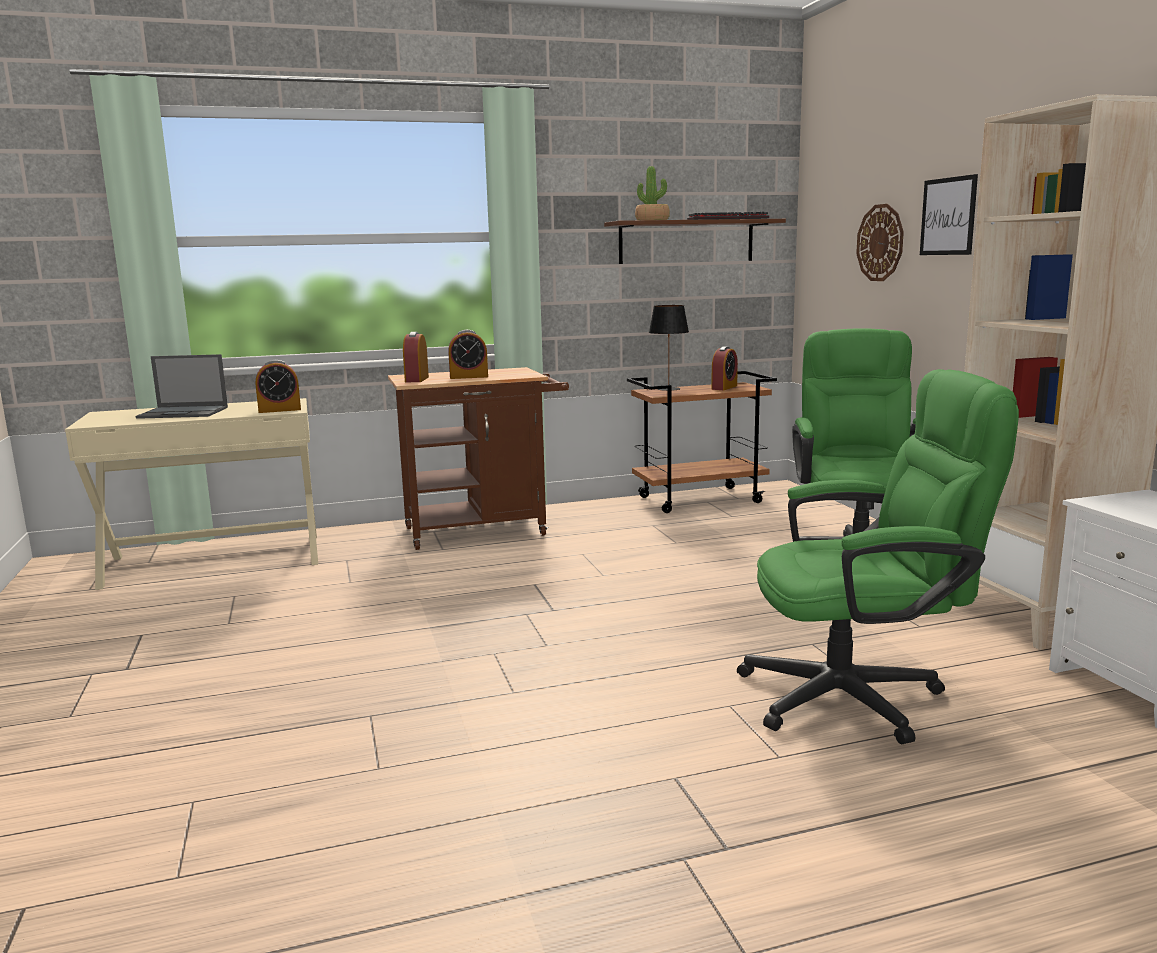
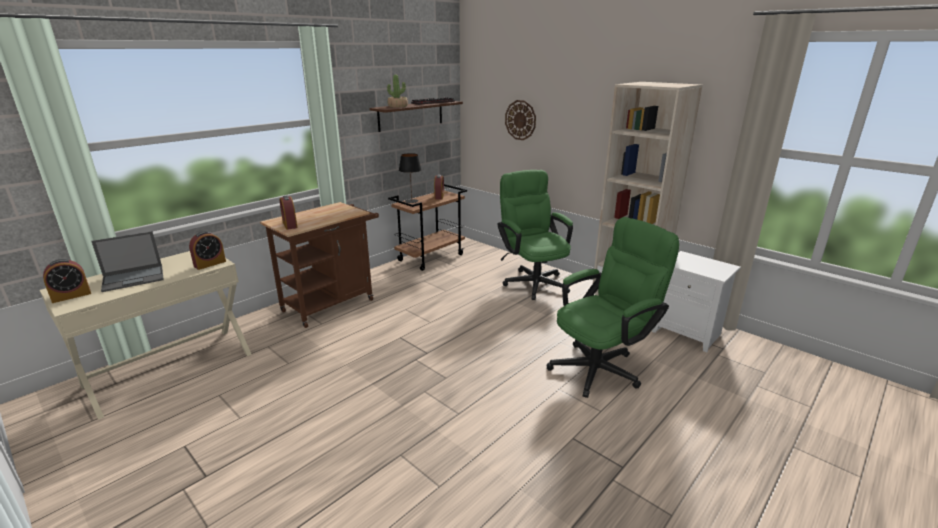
camera: 30 degrees left, 10 degrees up
(469, 377) = (320, 218): alarm clock -> alarm clock (71, 296)
(948, 216) = (564, 113): picture -> none

